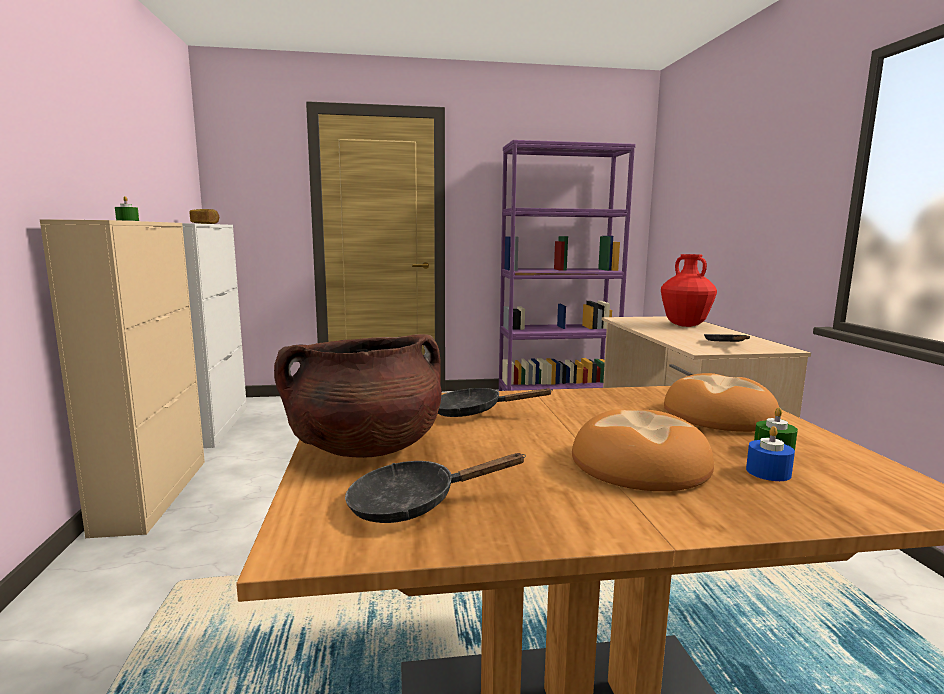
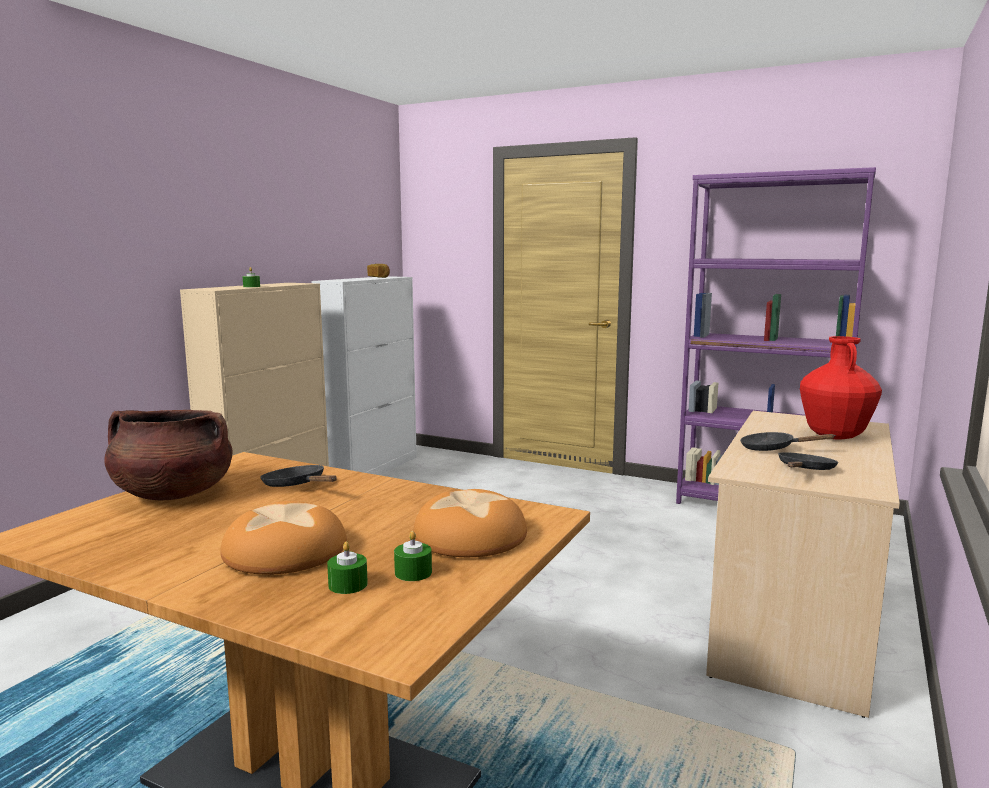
camera: 35 degrees right, 0 degrees up
(413, 504) = (107, 532): black frying pan -> black frying pan (772, 449)
(768, 472) = (348, 584): blue candle -> green candle

